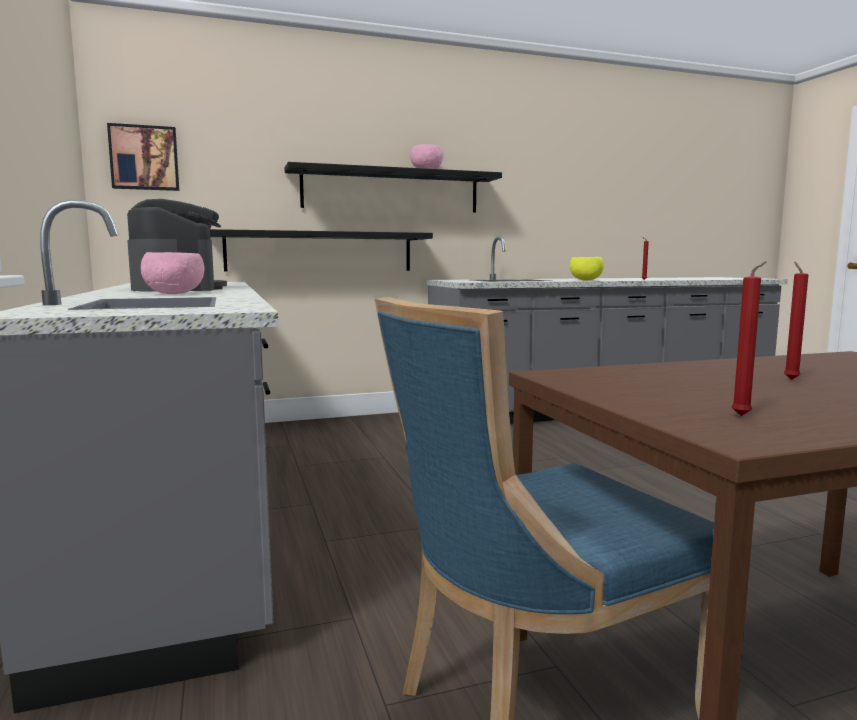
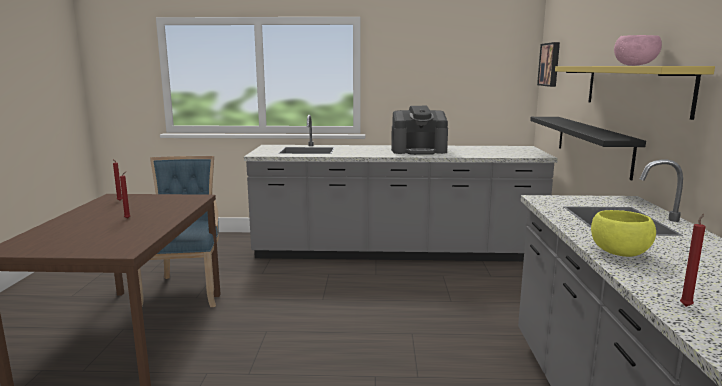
camera: 110 degrees right, 5 degrees up
(175, 294) = (364, 151): pink bowl -> none
(391, 191) = (634, 87): black shelf -> yellow shelf

